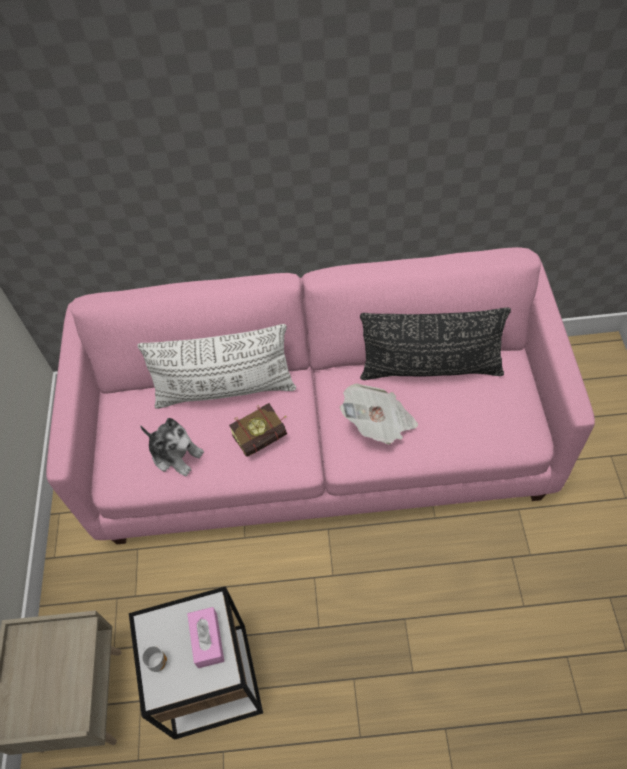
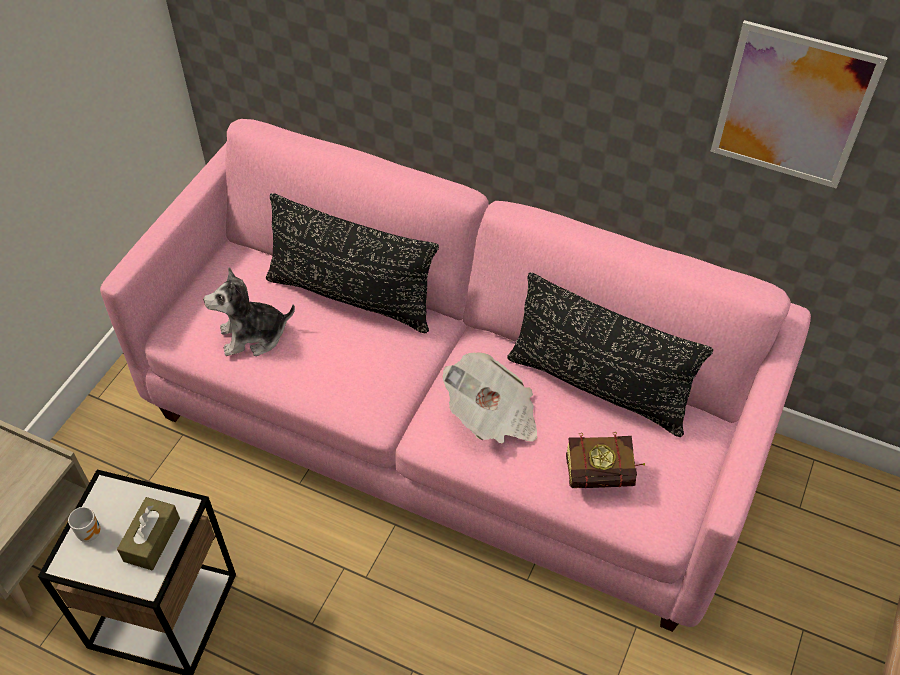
camera: 25 degrees right, 5 degrees down
(175, 454) = (253, 336): plush toy -> plush toy turned 105 degrees clockwise
(207, 640) = (152, 539): pink tissue box -> brown tissue box
(225, 390) = (351, 297): white pillow -> black pillow
(265, 436) = (358, 365): book -> book (606, 475)
(504, 120) = (792, 106): none -> picture

